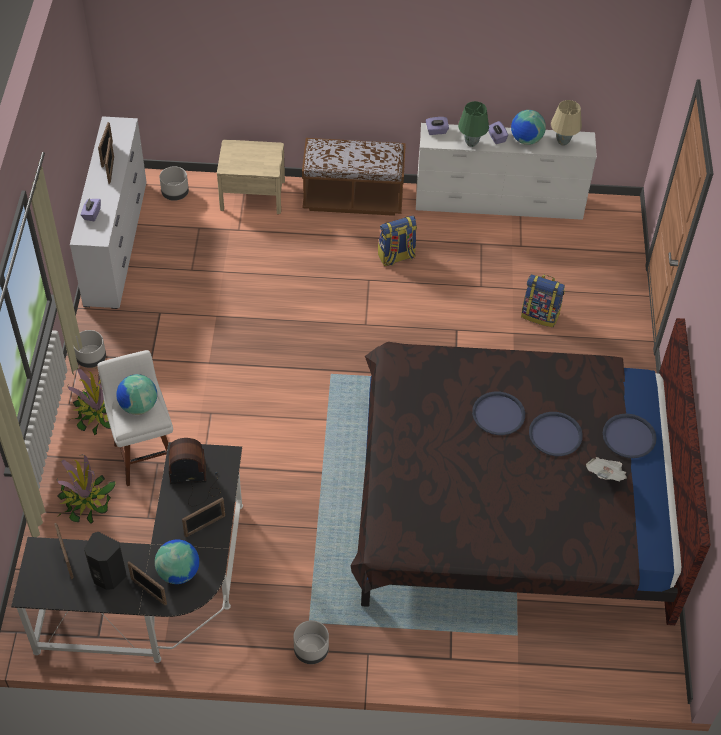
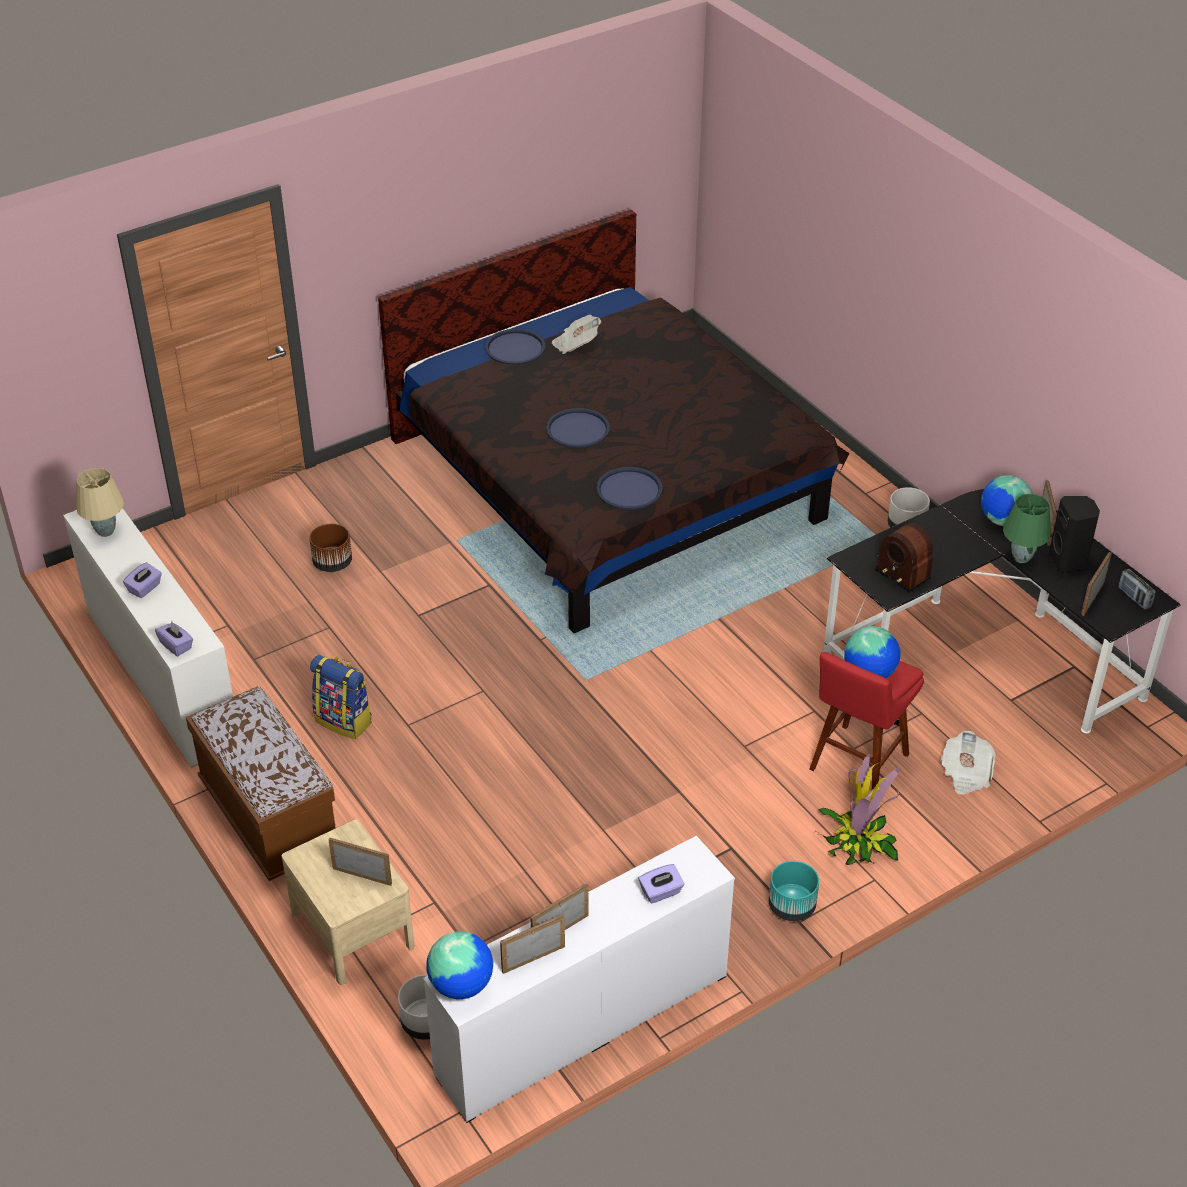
camera: 125 degrees left, 10 degrees down
(42, 584) = (1134, 597): none -> radio
(85, 502) = (965, 774): potted plant -> newspaper
(91, 358) = (791, 907): grey planter -> turquoise planter
(145, 454) = (856, 765): white stool -> red stool
(205, 526) = (939, 531): picture frame -> picture frame (362, 876)
(471, 143) = (176, 604): green table lamp -> green table lamp (1021, 558)
(526, 140) = (128, 562): globe -> globe (462, 985)
(540, 315) = (332, 563): backpack -> brown planter
(555, 435) = (563, 388): blue tray -> blue tray (629, 489)

